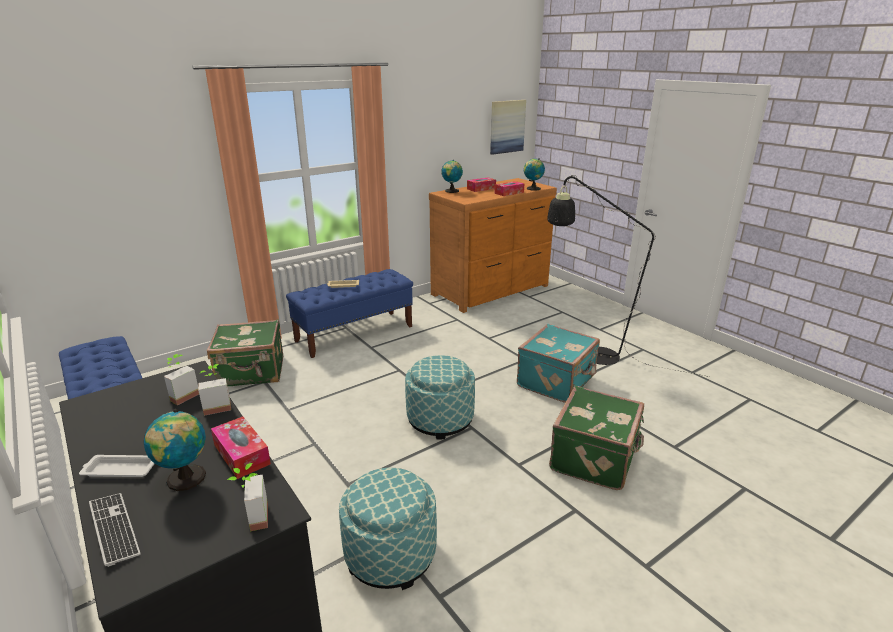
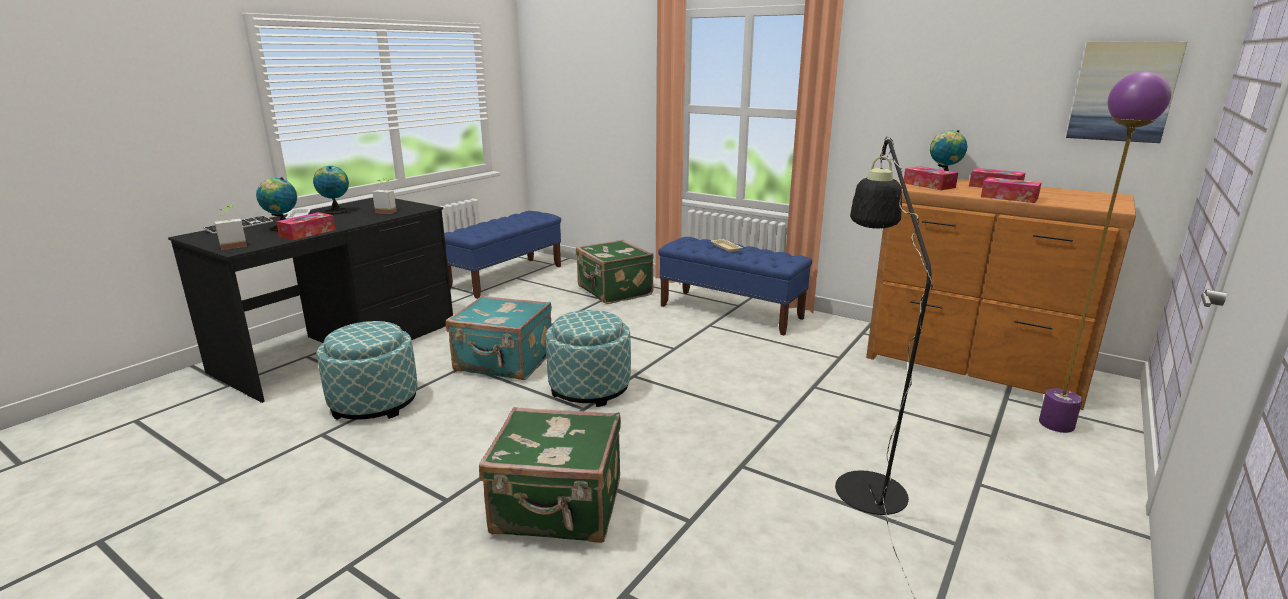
camera: 70 degrees right, 5 degrees down
(217, 406) = (373, 219): potted plant -> none
(465, 196) = (928, 185): none -> tissue box
(532, 189) = (1076, 205): globe -> globe (335, 211)
(557, 382) = (740, 456): turquoise suitcase -> turquoise suitcase (504, 363)
(558, 295) = (1056, 424): none -> purple floor lamp

